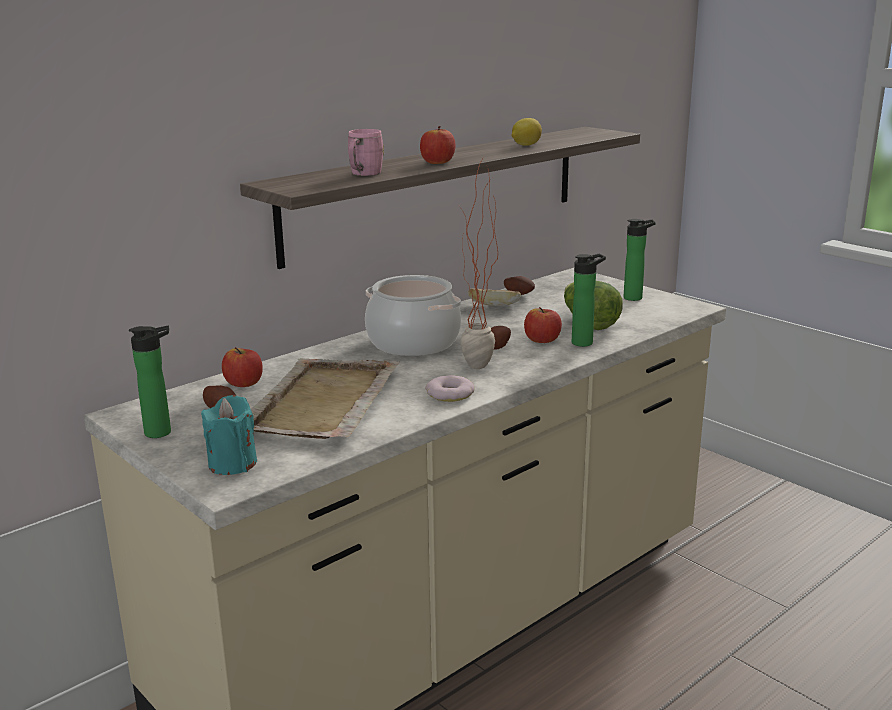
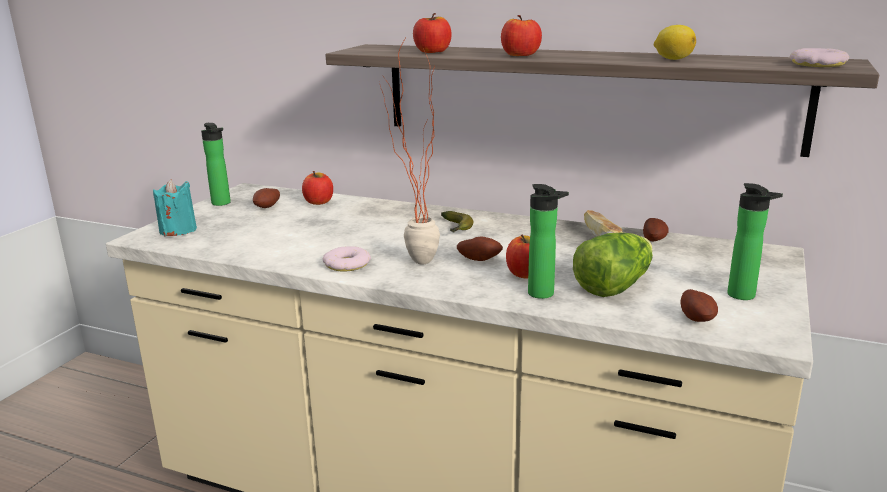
camera: 65 degrees right, 0 degrees up
(321, 403) = (296, 229): beige tray -> none
(363, 174) = (432, 52): pink mug -> apple
(413, 342) = (456, 228): cooking pot -> banana
(595, 133) = (818, 64): none -> donut
(658, 315) = (697, 319): none -> potato

